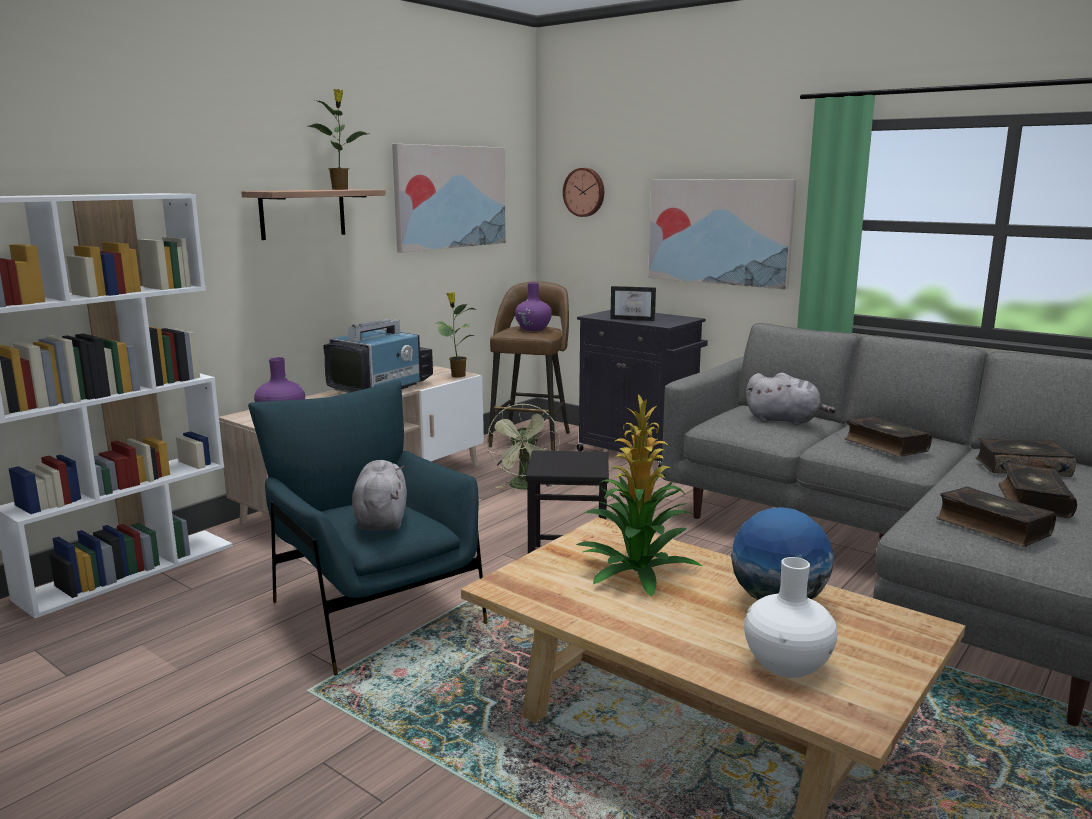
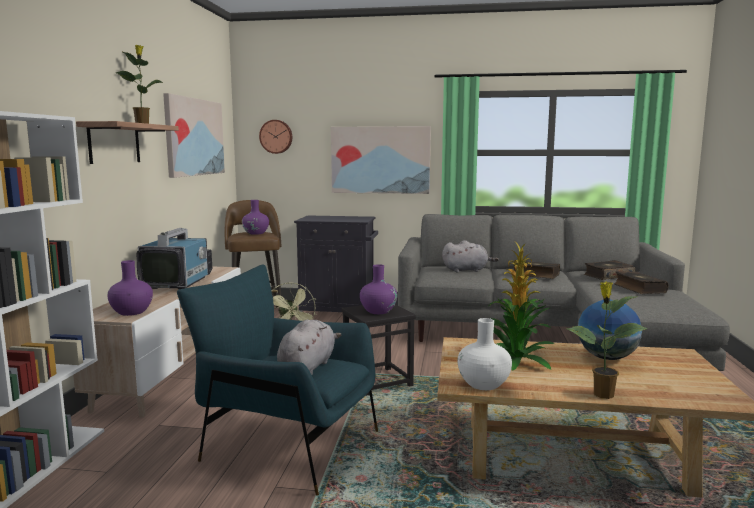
camera: 30 degrees left, 5 degrees down
(381, 519) = (308, 366): grey plush toy -> grey plush toy turned 60 degrees clockwise
(457, 375) = (223, 269): potted plant -> potted plant (602, 395)
(567, 463) = (378, 311): none -> purple vase
(634, 319) = (334, 219): picture frame -> none
(786, 664) = (663, 385): white vase -> white vase (483, 384)
(991, 527) = (645, 302): book -> none

